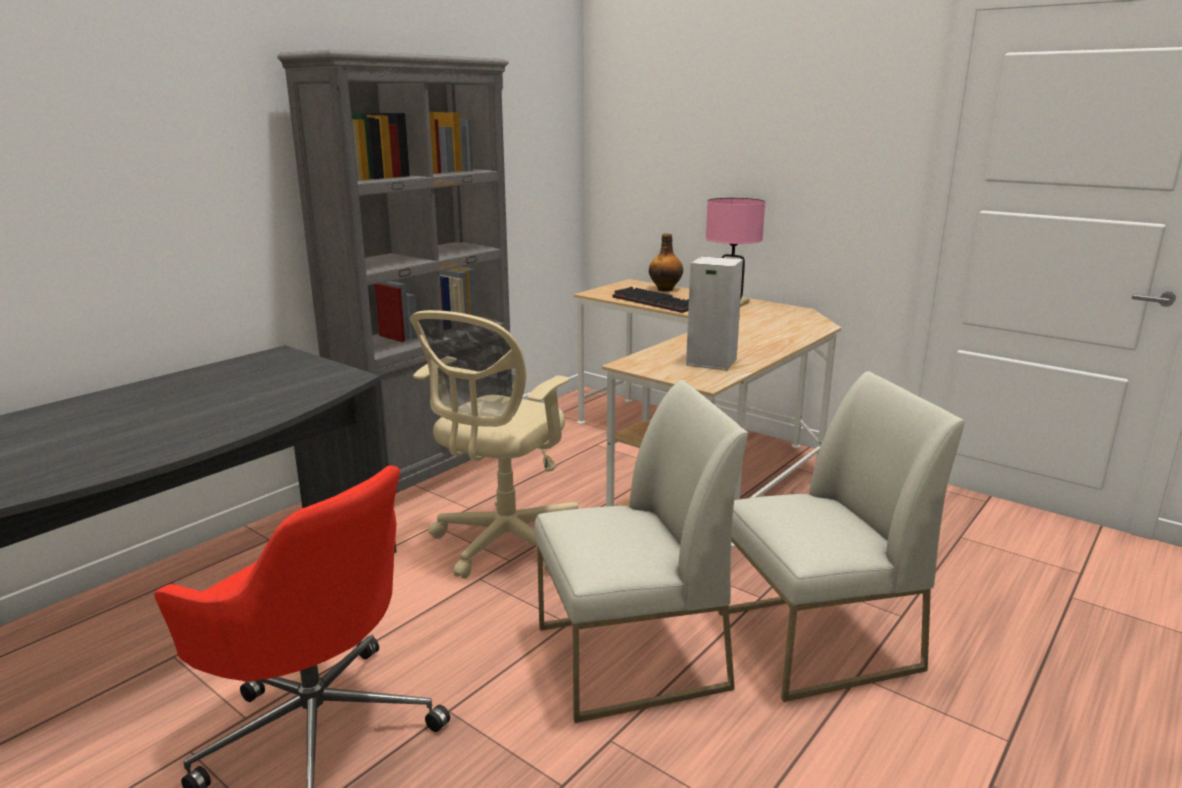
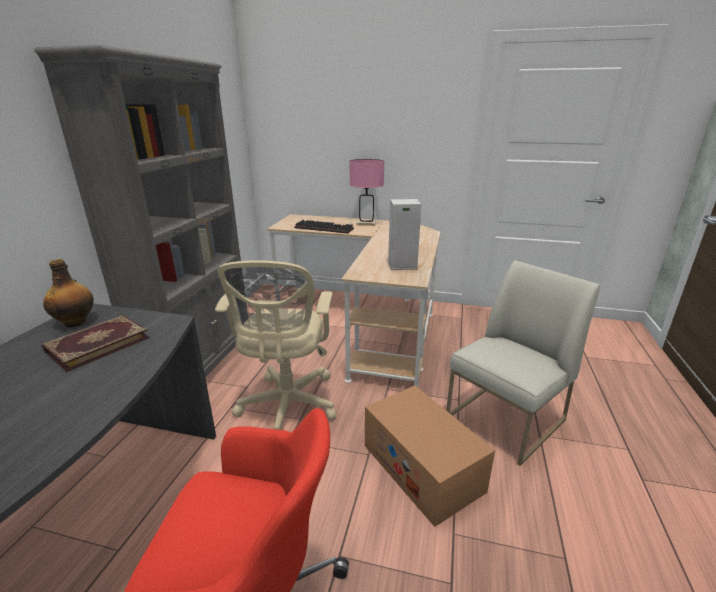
camera: 25 degrees left, 5 degrees up
(264, 384) = (97, 344): none -> book
(630, 658) = (422, 467): white chair -> cardboard box
(665, 289) = (320, 219): bottle -> bottle (76, 322)

